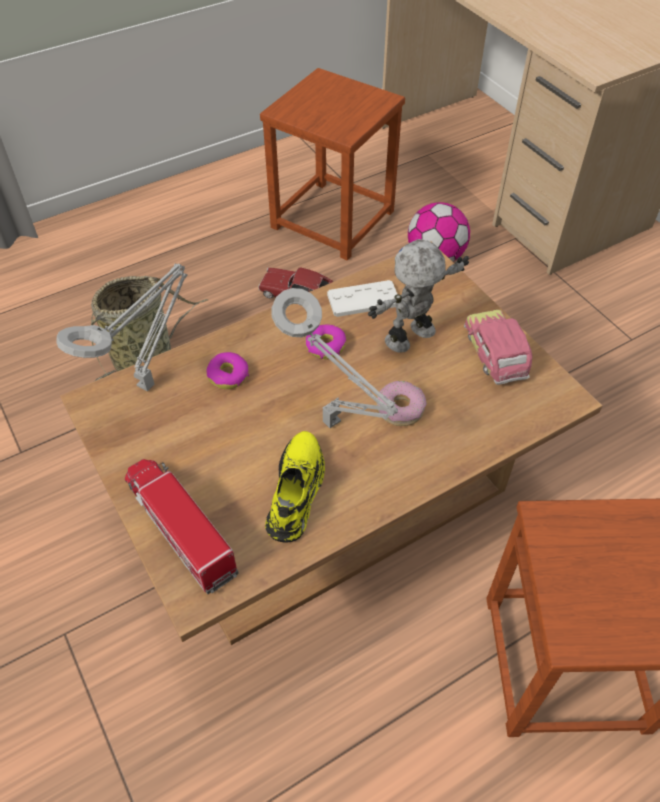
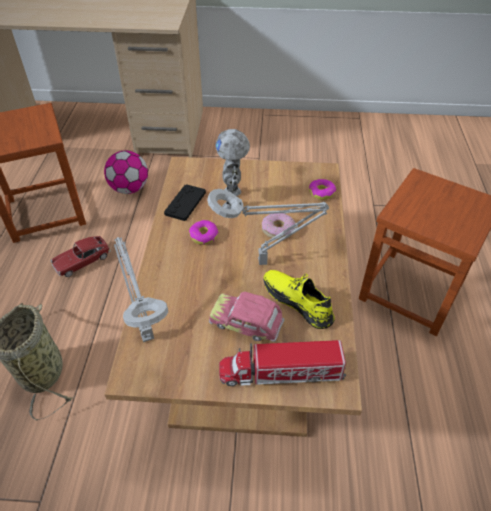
camera: 55 degrees left, 5 degrees down
(228, 375) = (182, 290): donut -> donut (322, 193)
(363, 300) = (185, 203): white game controller -> black game controller
(495, 355) = (275, 178): toy car -> toy car (246, 324)

